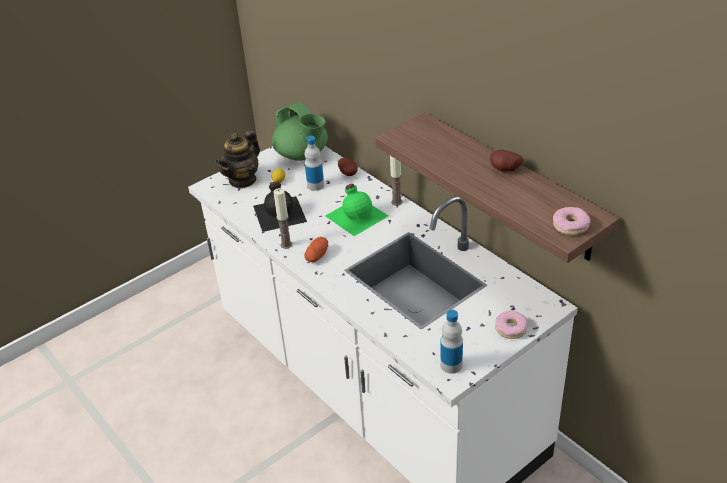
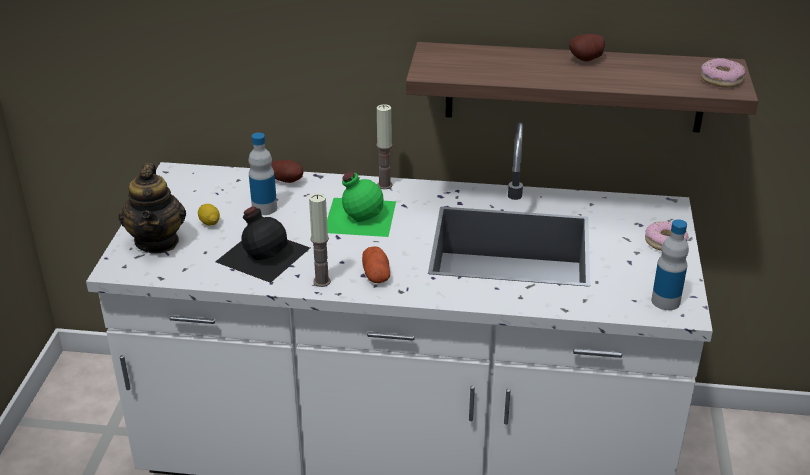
camera: 45 degrees left, 5 degrees down
(302, 155) = (198, 185): green teapot -> none

